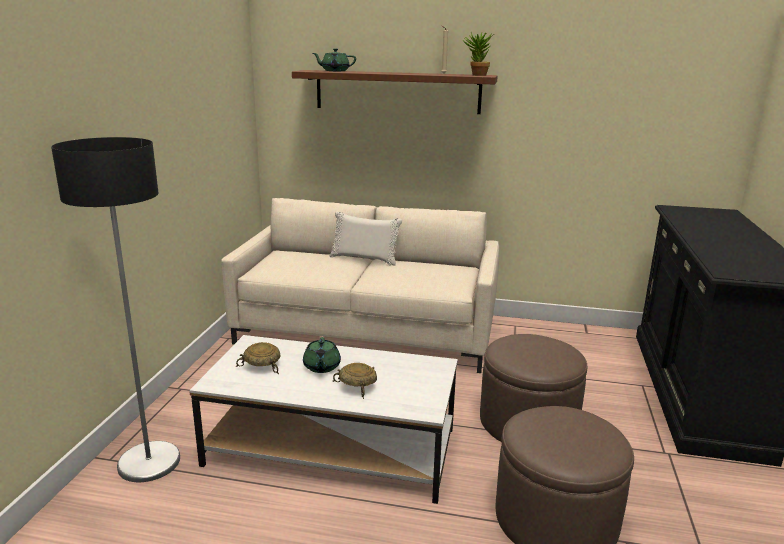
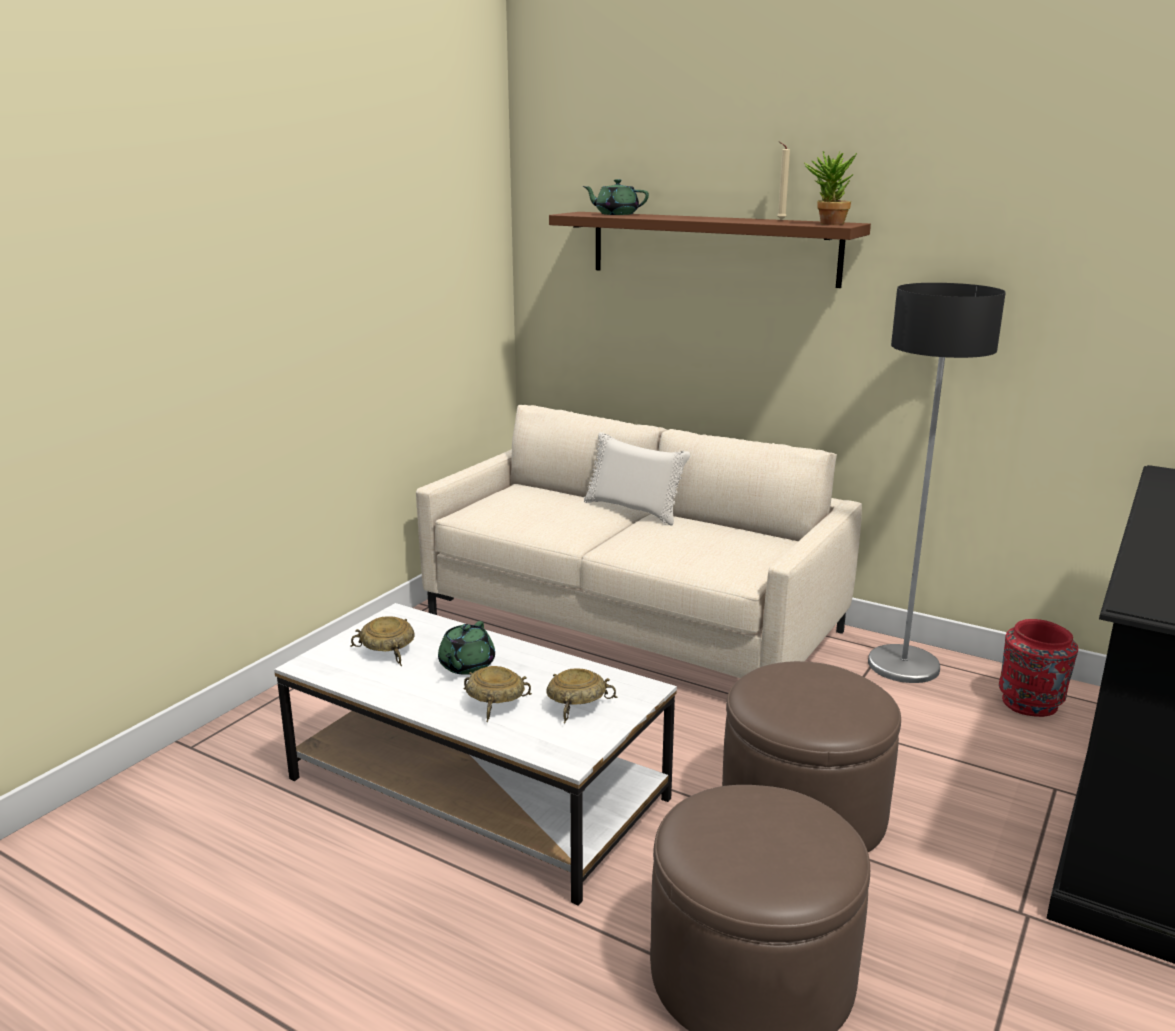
camera: 20 degrees right, 0 degrees up
(150, 462) = (234, 761): floor lamp -> floor lamp (904, 665)
(409, 380) = (577, 706): none -> beige bowl
(605, 343) = (1030, 704): none -> red vase

